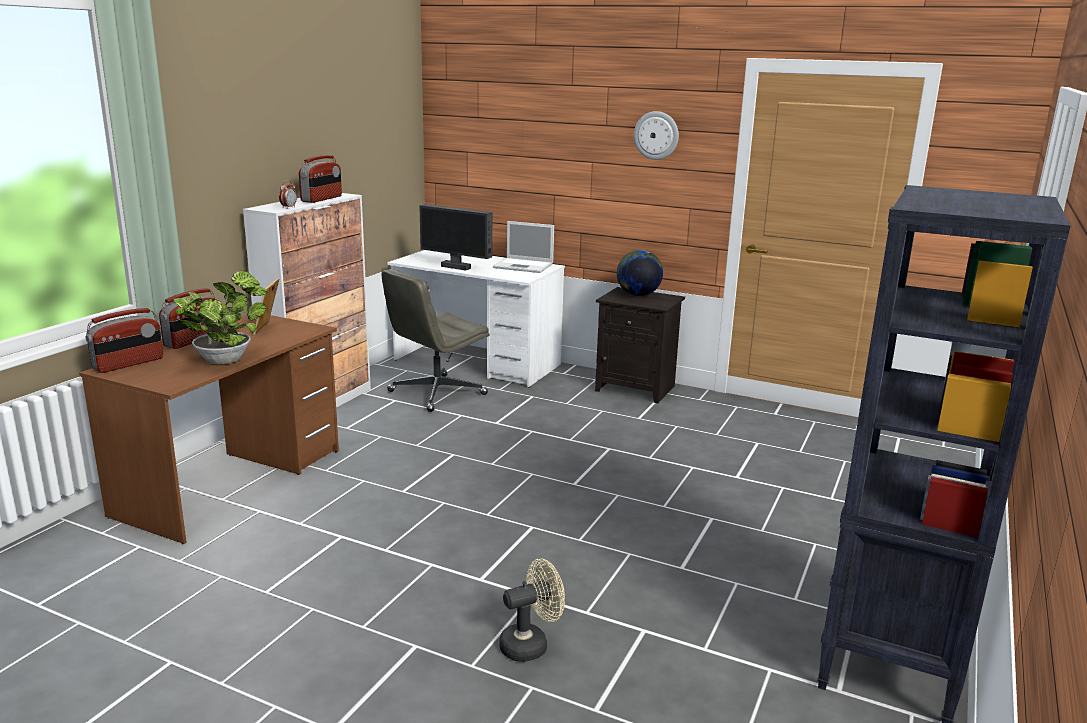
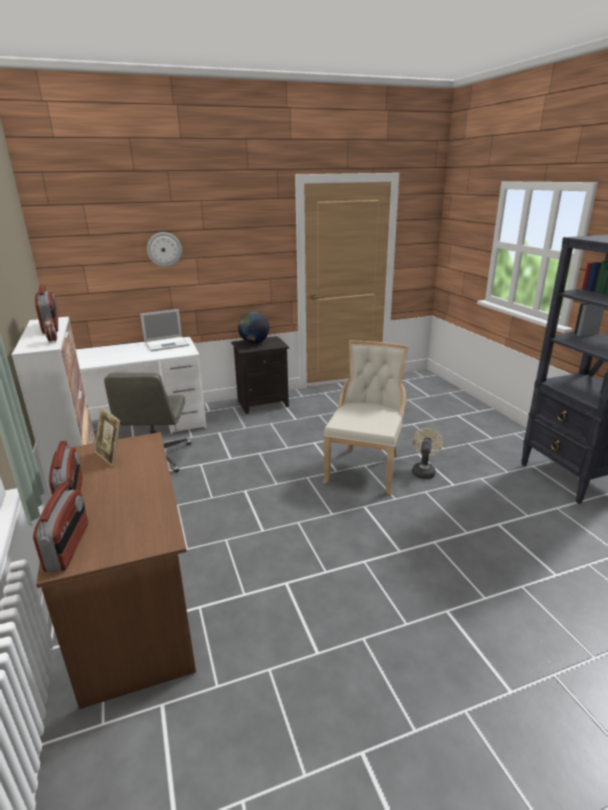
camera: 45 degrees left, 5 degrees up
(227, 359) = (148, 495): potted plant -> none
(456, 267) = (124, 358): monitor -> none
(530, 644) = (481, 566): beige fan -> beige fan (423, 471)
(612, 497) = (365, 467): none -> beige chair
(656, 135) = (242, 232): wall clock -> wall clock (164, 249)

